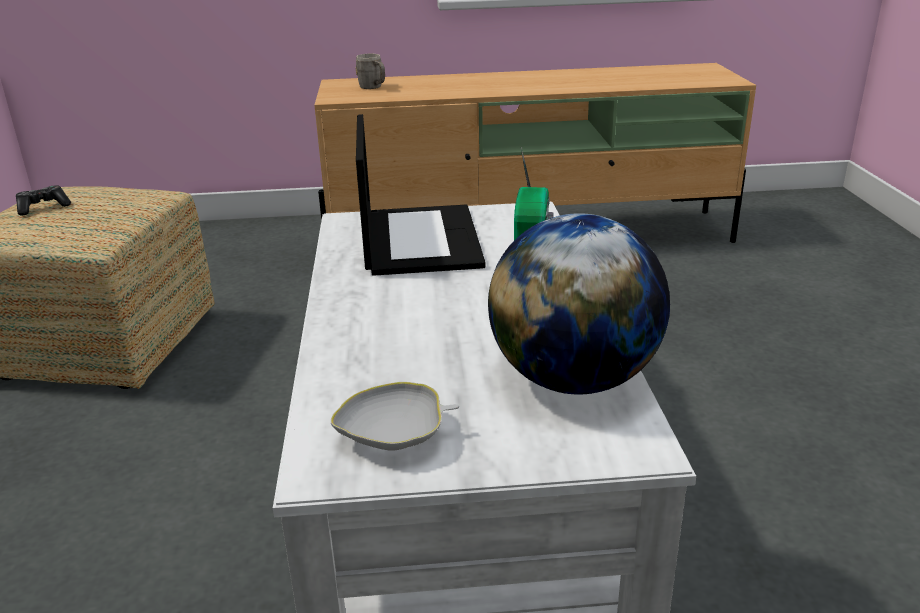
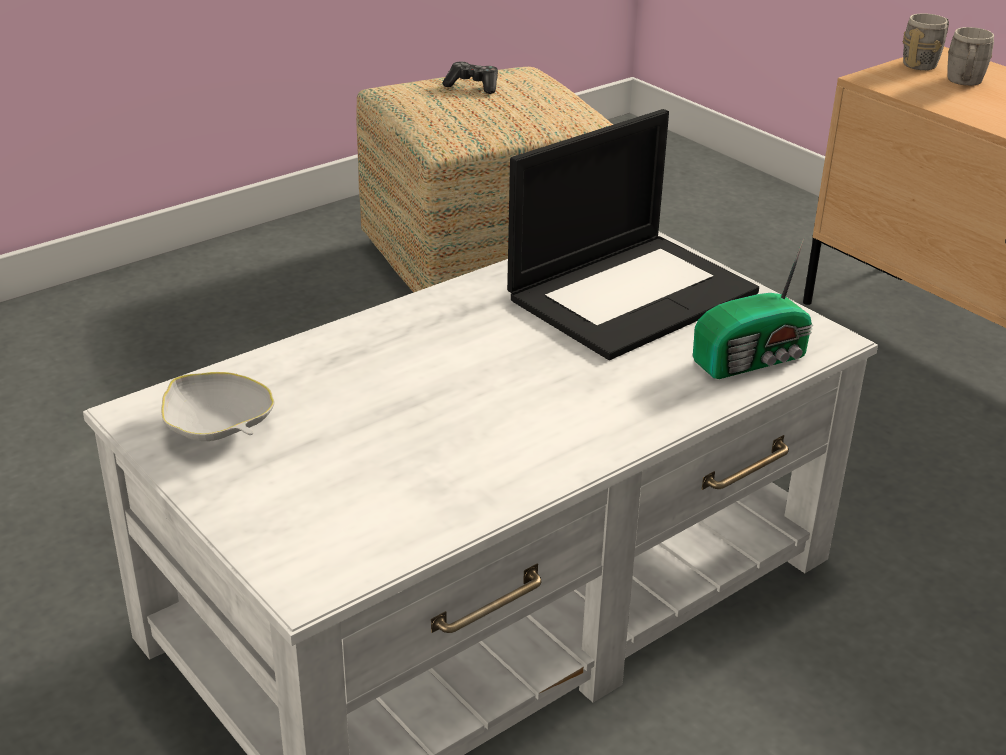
camera: 55 degrees right, 5 degrees up
(335, 87) = (924, 63): none -> grey mug
(574, 380) = (408, 500): globe -> none

